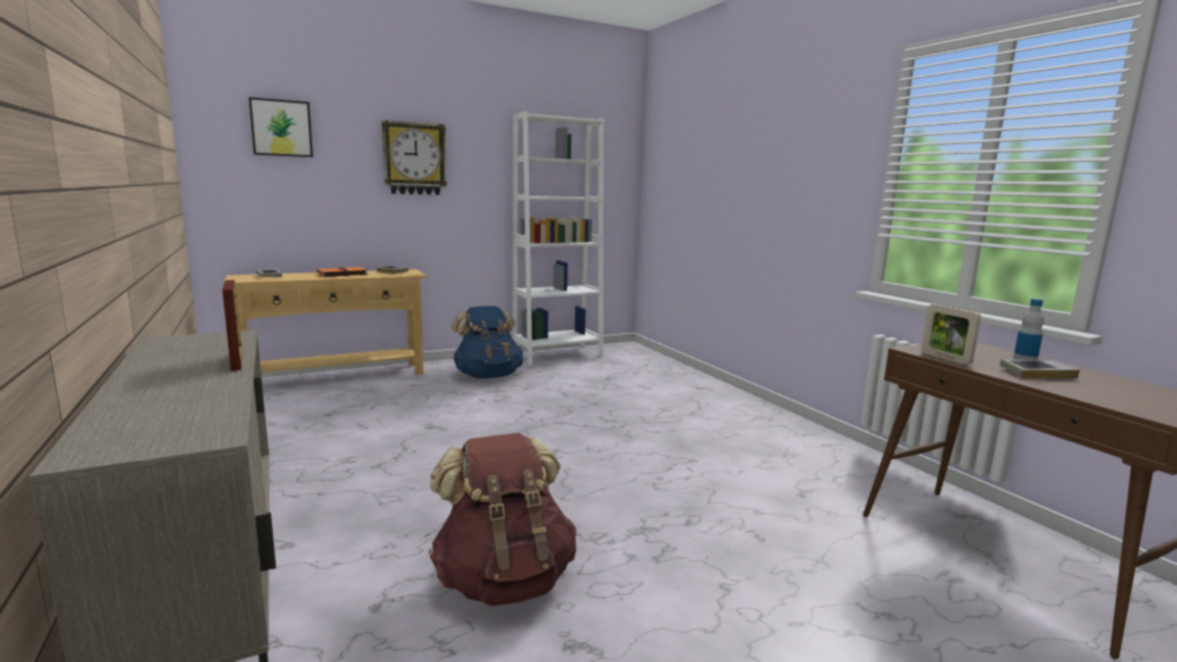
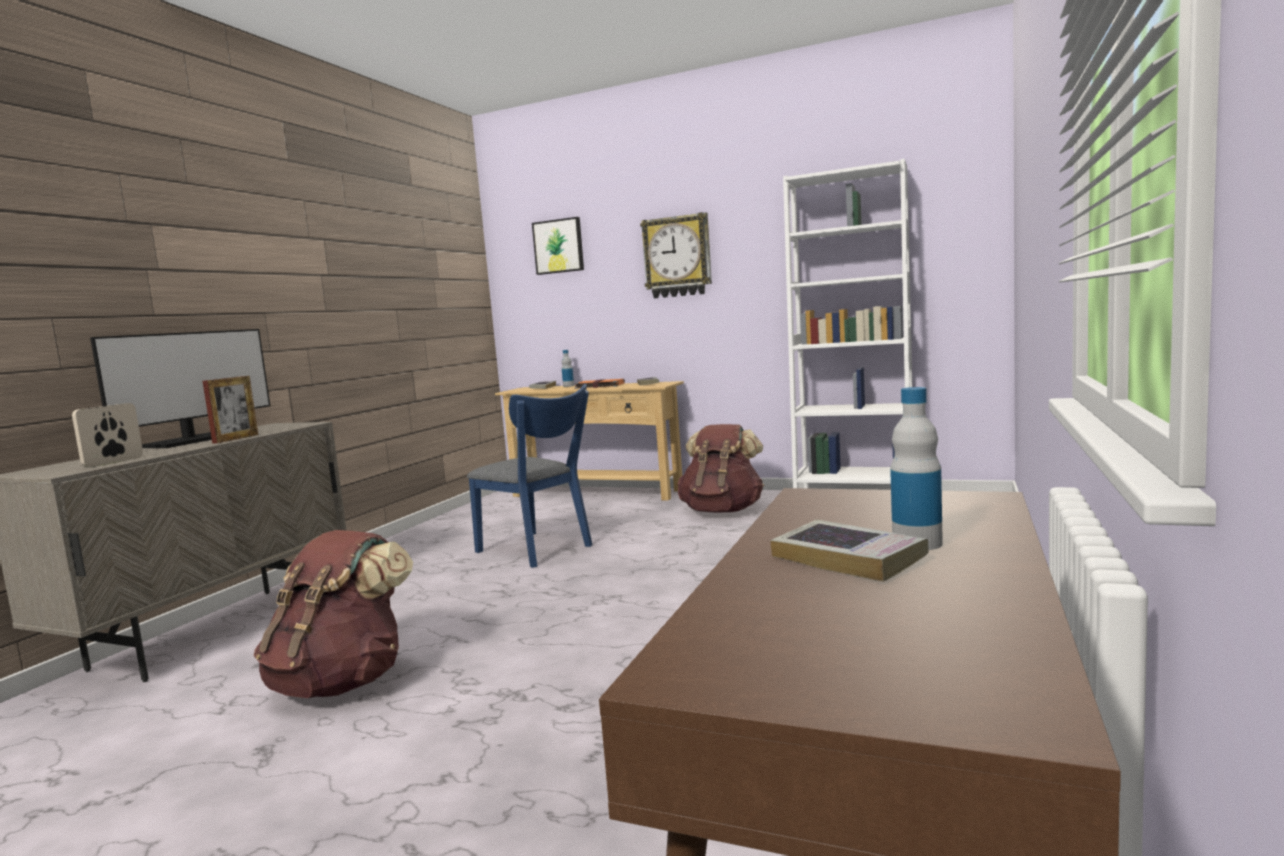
camera: 50 degrees right, 5 degrees down
(156, 370) = (195, 440): none -> monitor
(298, 274) = (568, 386): none -> bottle
(406, 434) = (539, 550): none -> blue chair
(488, 376) = (722, 511): blue backpack -> brown backpack
(945, 358) = (795, 512): picture frame -> picture frame (113, 462)

